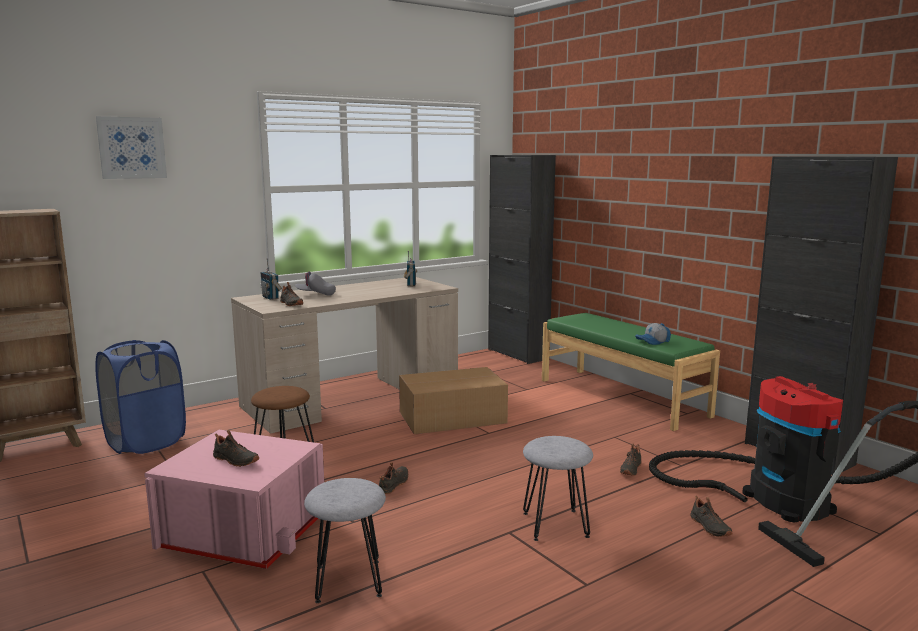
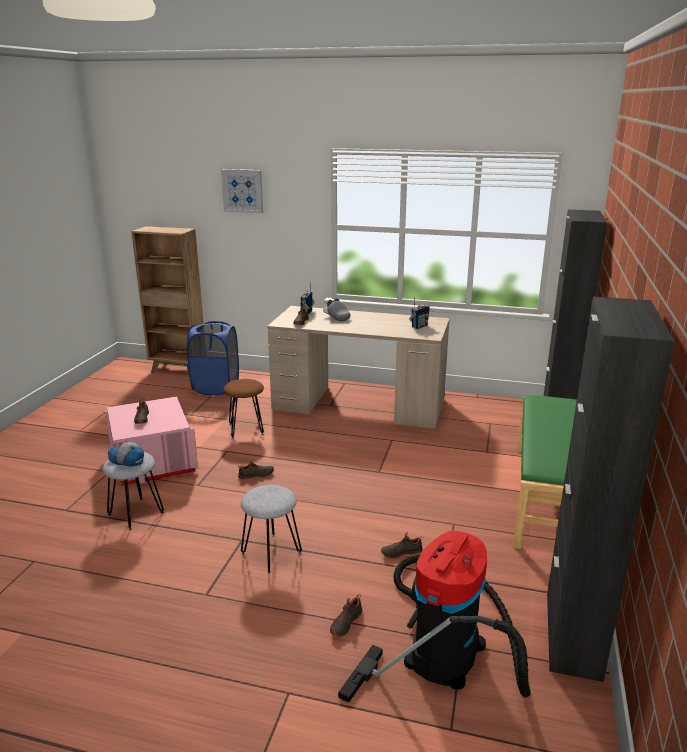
camera: 50 degrees right, 10 degrees up
(454, 417) = (384, 449): cardboard box -> none
(653, 341) = (542, 454): cap -> cap (126, 460)

